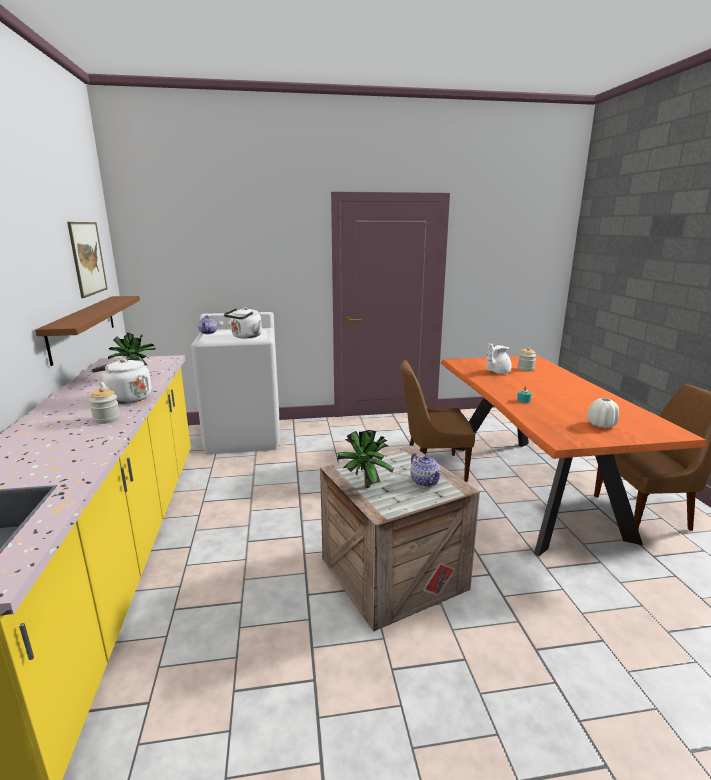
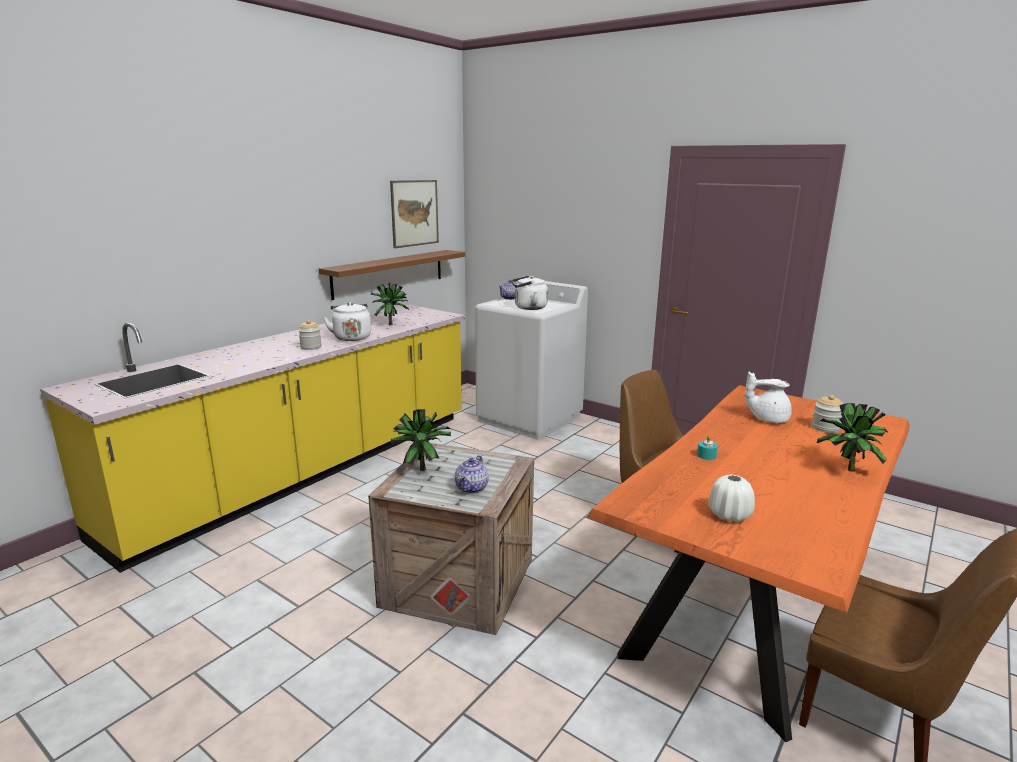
camera: 45 degrees right, 0 degrees up
(579, 386) = (846, 471): none -> potted plant

